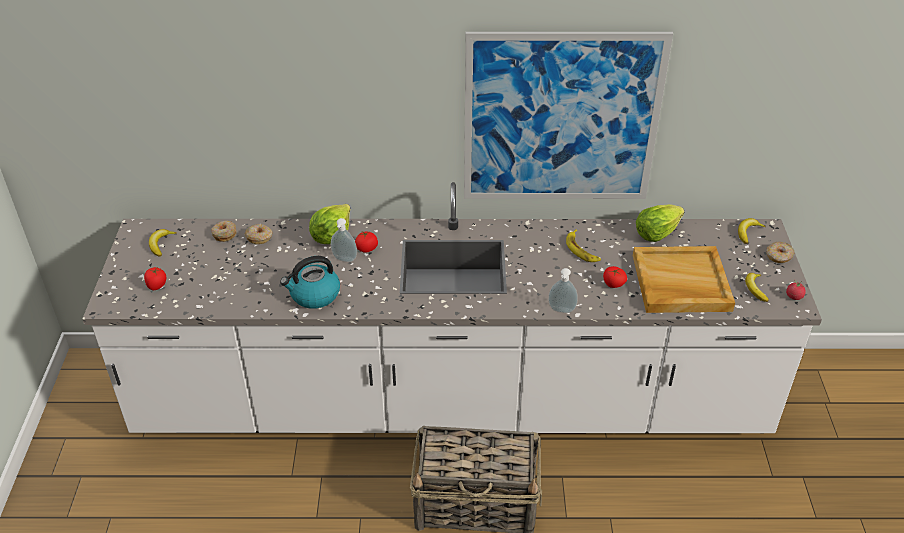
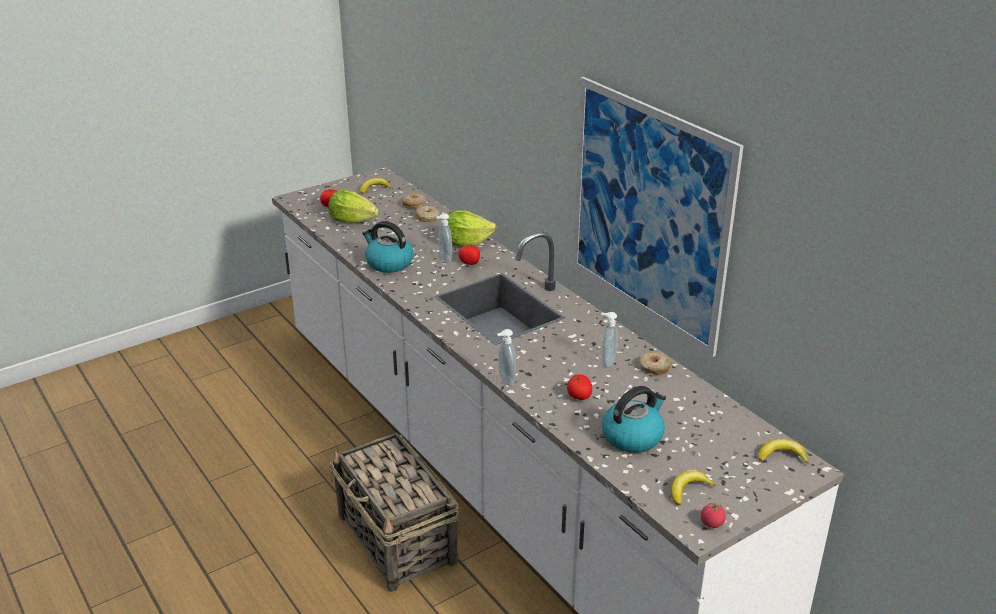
camera: 55 degrees right, 10 degrees down
(582, 250) = (607, 362): banana -> soap dispenser
(656, 233) = (693, 396): lettuce -> lettuce (352, 221)
(680, 283) = (632, 436): beige tray -> kettle
(778, 256) = (770, 491): donut -> donut (654, 368)

